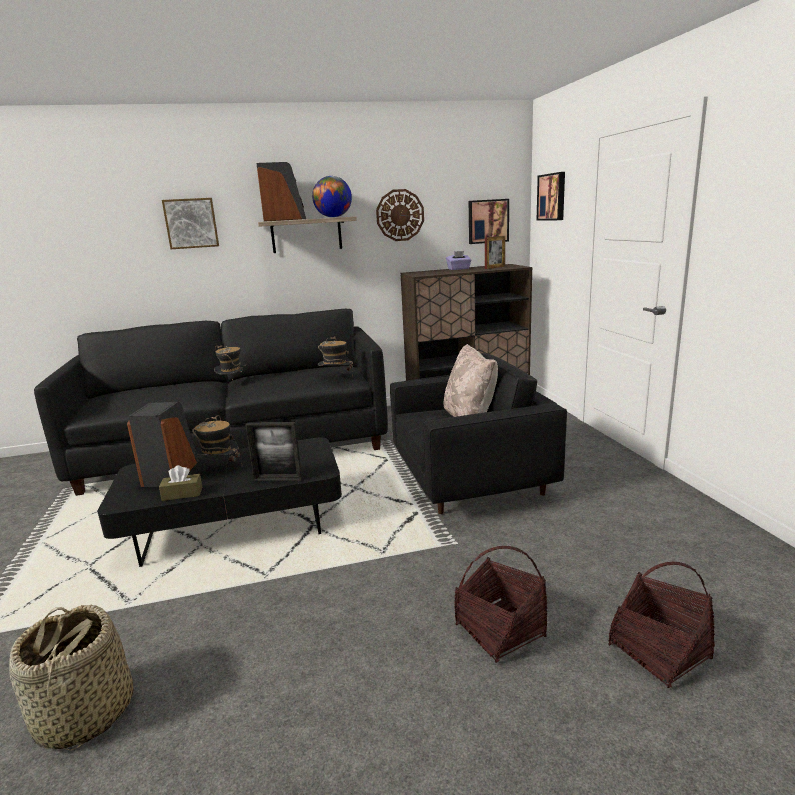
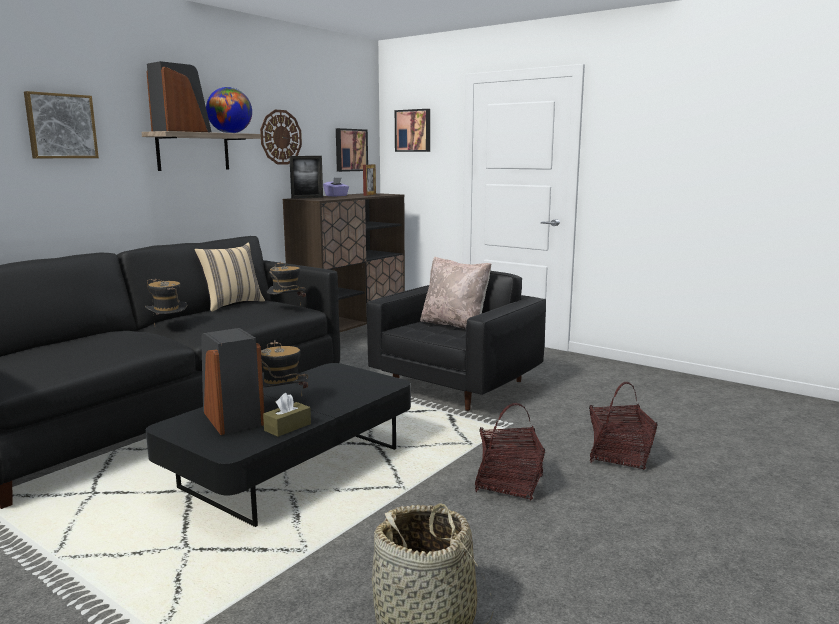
camera: 40 degrees left, 5 degrees down
(278, 479) = (362, 396): picture frame -> picture frame (307, 198)
(309, 368) = (231, 304): none -> beige pillow
(659, 652) = (704, 436): basket -> basket (509, 484)

